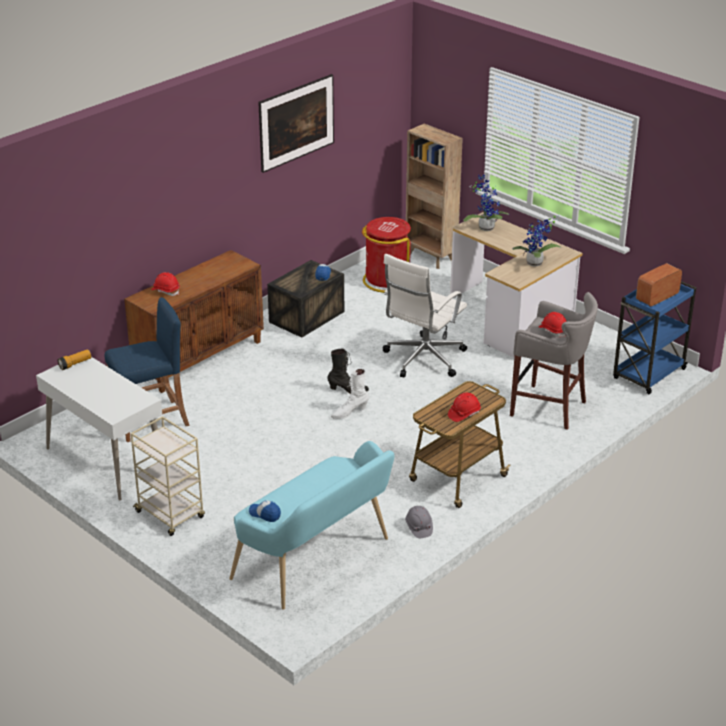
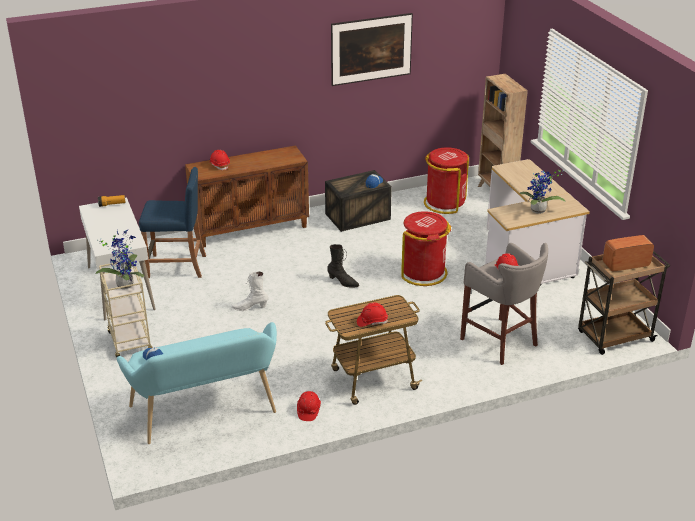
camera: 25 degrees right, 0 degrees up
(349, 412) = (329, 300): white boot -> white boot (250, 307)
(418, 527) = (308, 411): grey hard hat -> red hard hat
(423, 359) = (423, 273): white office chair -> red trash can
(485, 227) = (520, 171): potted plant -> potted plant (125, 284)
(648, 375) = (614, 337): blue cart -> brown cart

